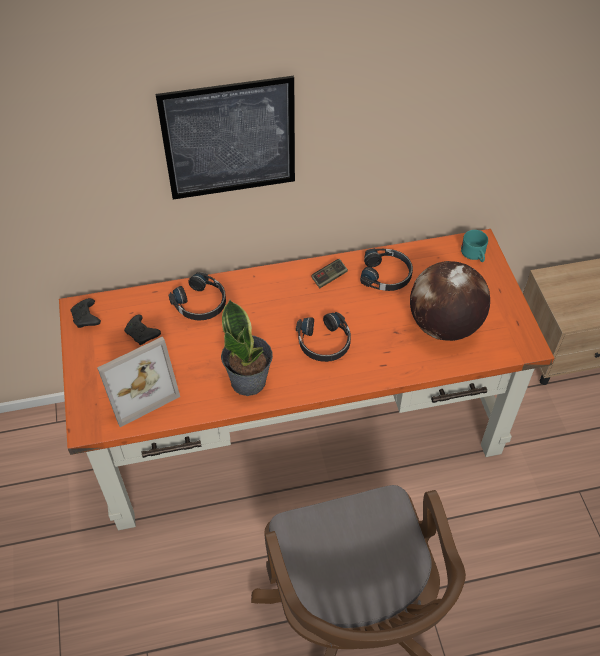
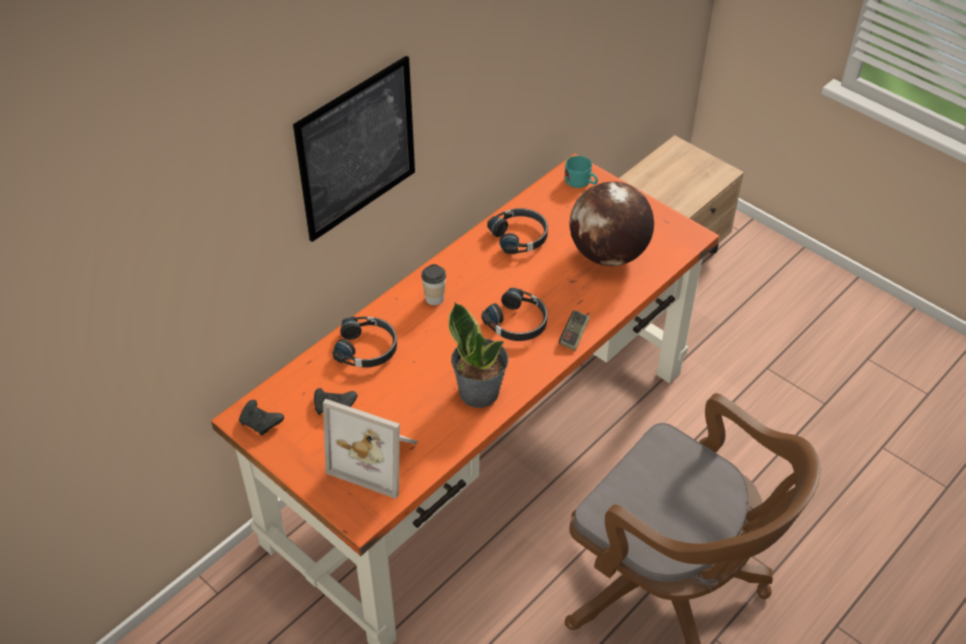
camera: 35 degrees left, 5 degrees down
(136, 389) = (377, 457): picture frame -> picture frame turned 90 degrees clockwise
(280, 291) = (434, 298): none -> cup
(329, 277) = (470, 264): game controller -> game controller (574, 335)

